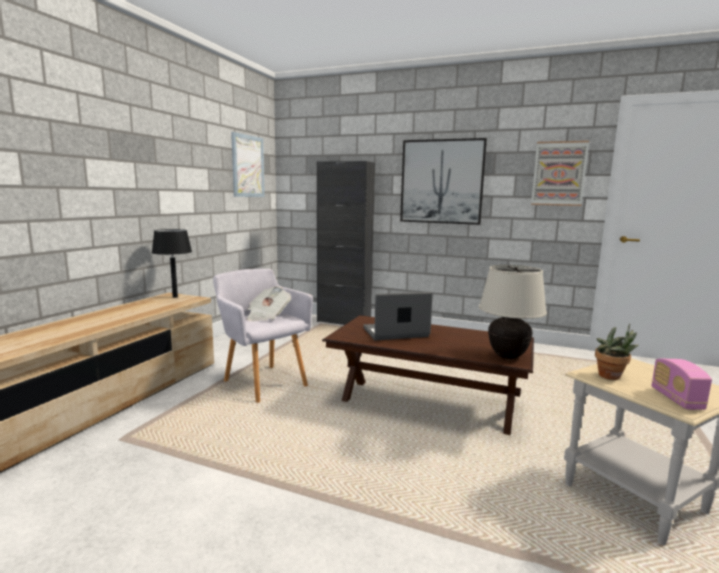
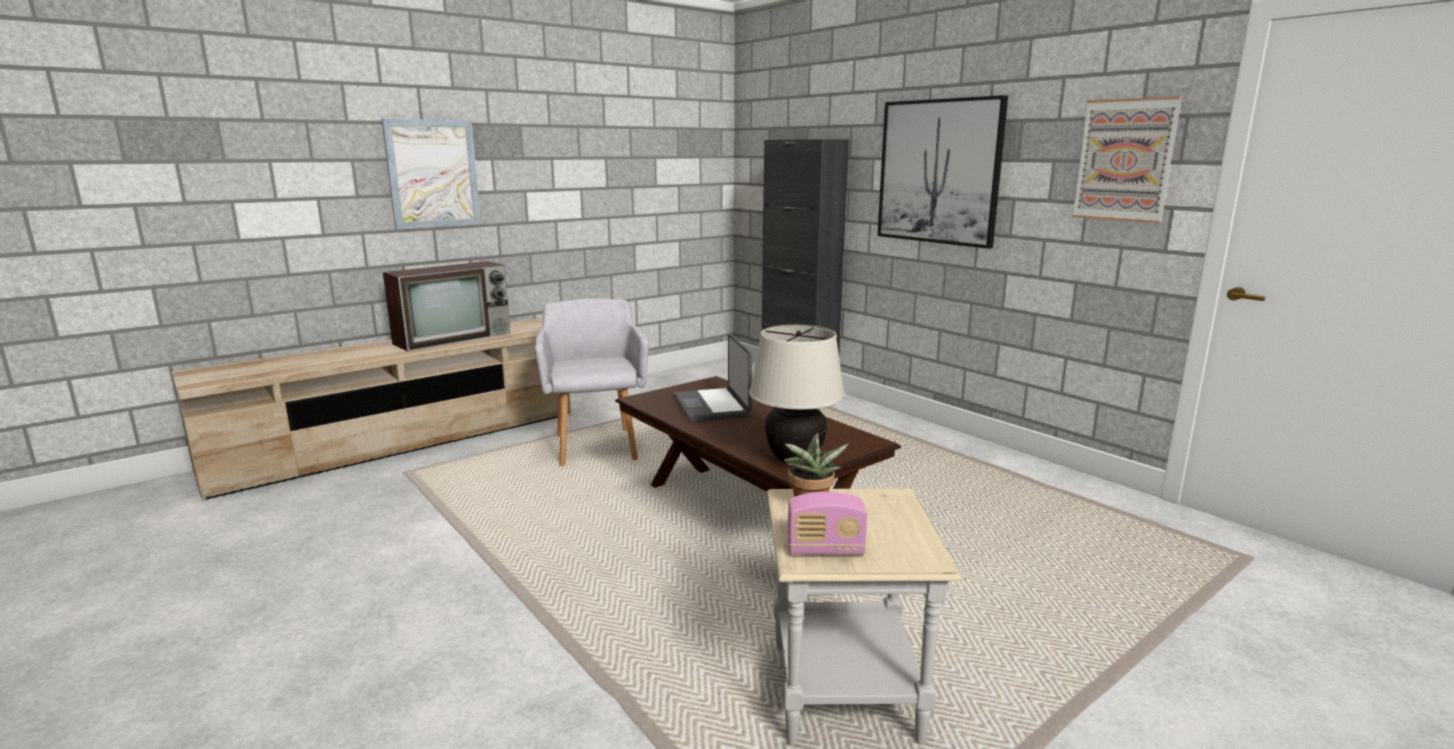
camera: 30 degrees right, 5 degrees up
(122, 312) = (455, 338): none -> television
(175, 297) = (531, 325): black table lamp -> none
(248, 166) = (677, 149): picture -> picture (433, 174)
(267, 316) = (602, 361): newspaper -> none
(396, 333) = (713, 406): laptop -> laptop turned 120 degrees counterclockwise
(676, 399) = (825, 550): radio -> radio turned 120 degrees counterclockwise

